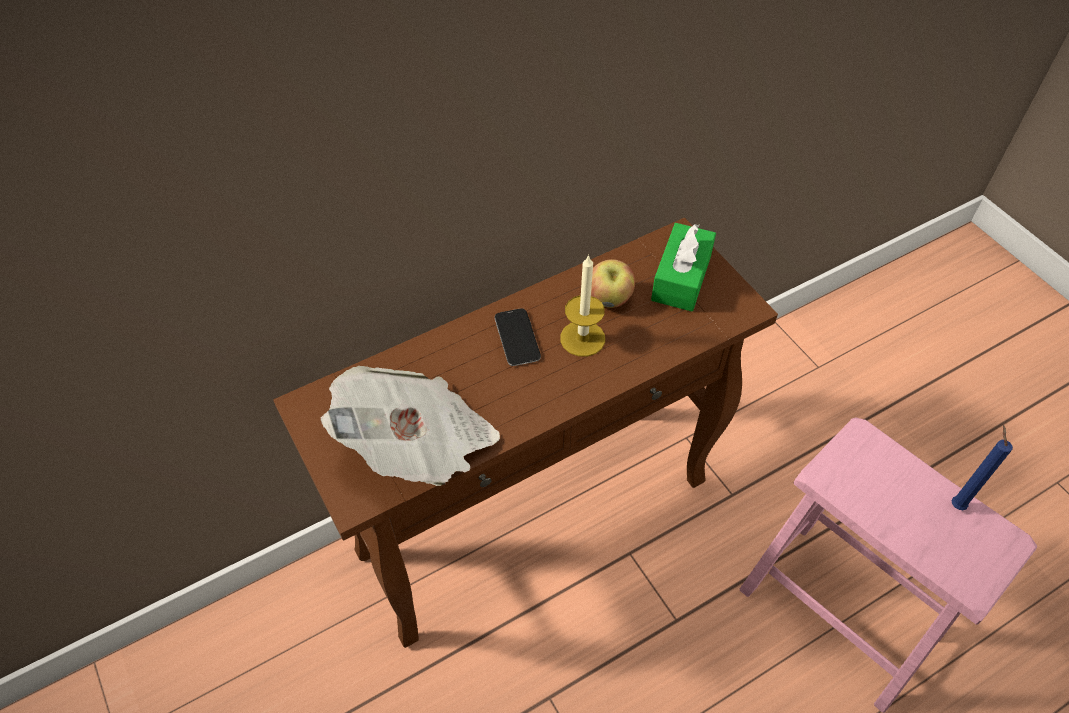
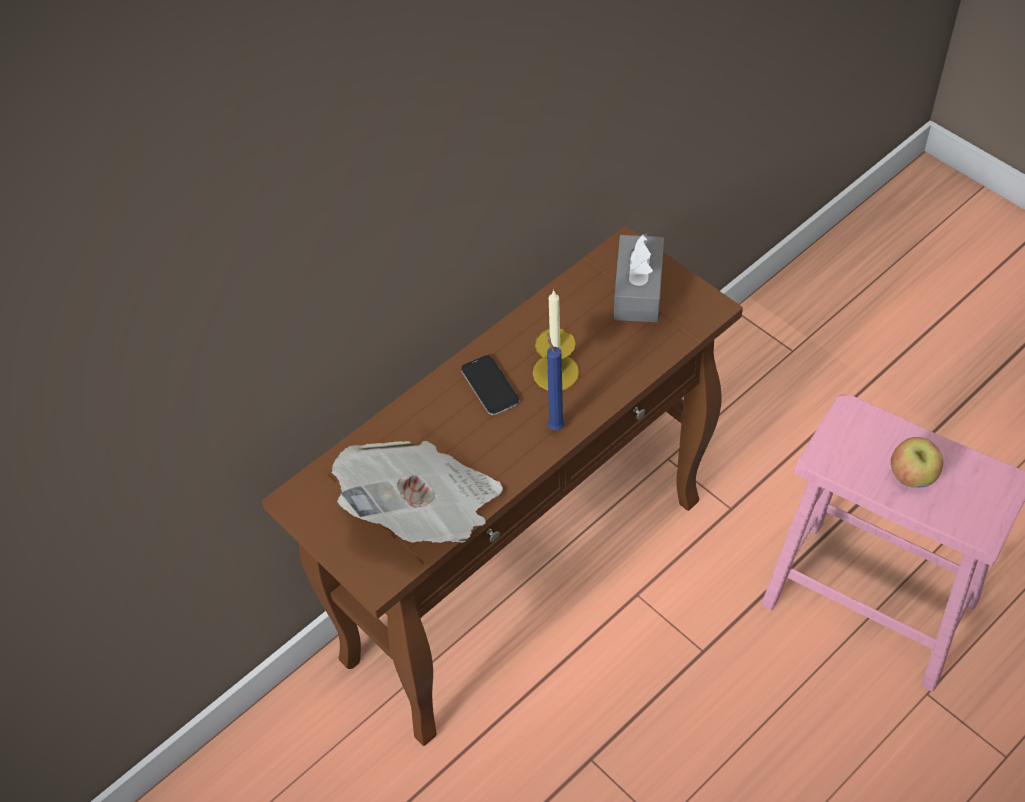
camera: 10 degrees left, 0 degrees up
(609, 299) = (572, 326): apple -> apple (912, 476)
(681, 278) = (638, 290): green tissue box -> grey tissue box
(956, 503) = (952, 457): blue candle -> blue candle (555, 425)

